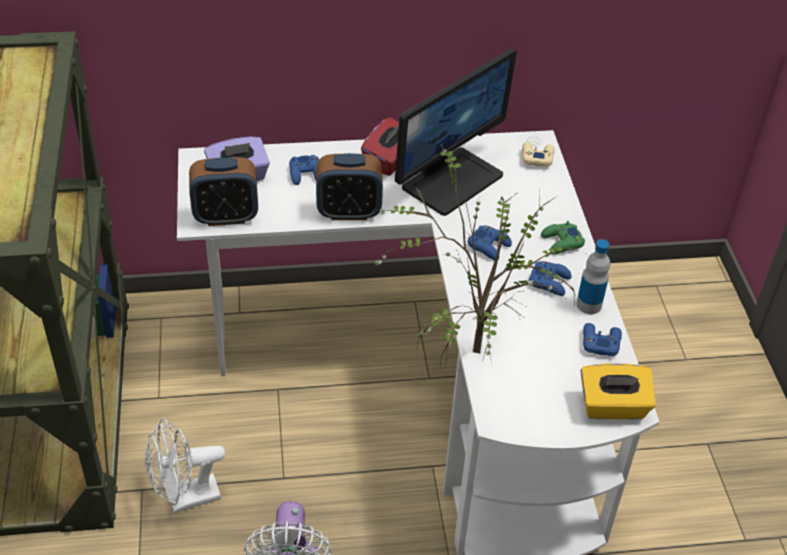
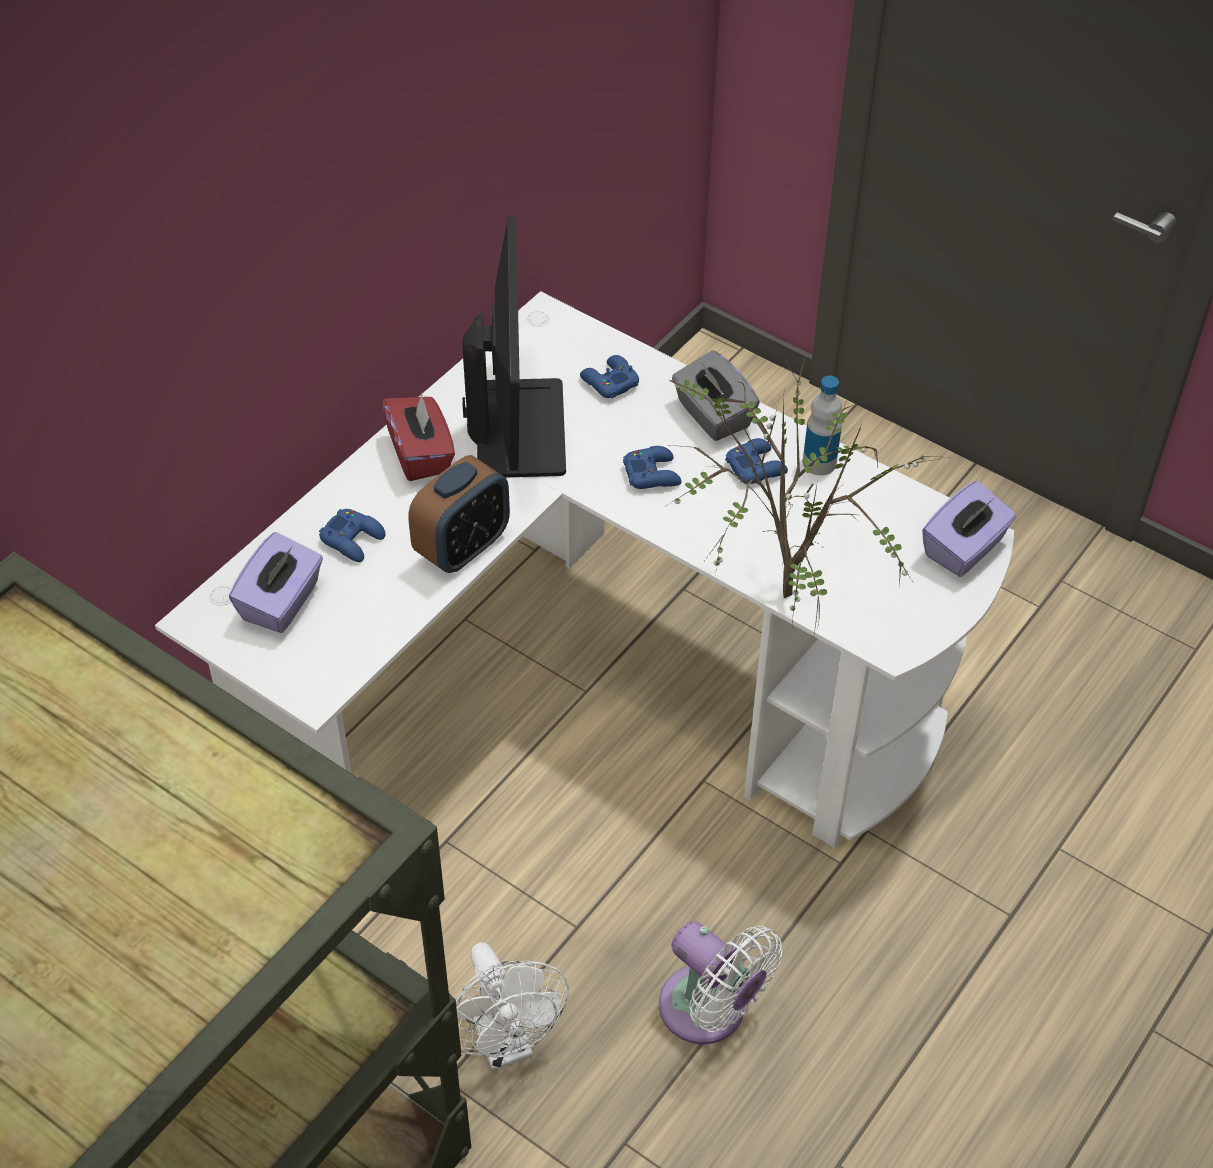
camera: 45 degrees left, 5 degrees up
(185, 498) = (506, 1044): white fan -> white fan turned 45 degrees counterclockwise
(226, 216) = (337, 660): alarm clock -> none
(536, 157) = (567, 336): beige game controller -> none
(561, 242) = (712, 415): green game controller -> grey tissue box
(600, 342) = (876, 494): blue game controller -> blue game controller (609, 382)
(613, 407) = (964, 549): yellow tissue box -> purple tissue box

